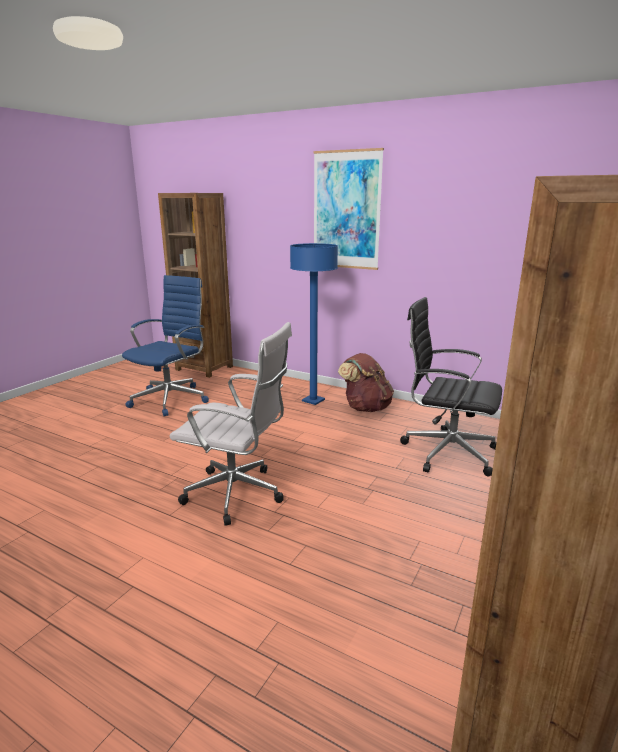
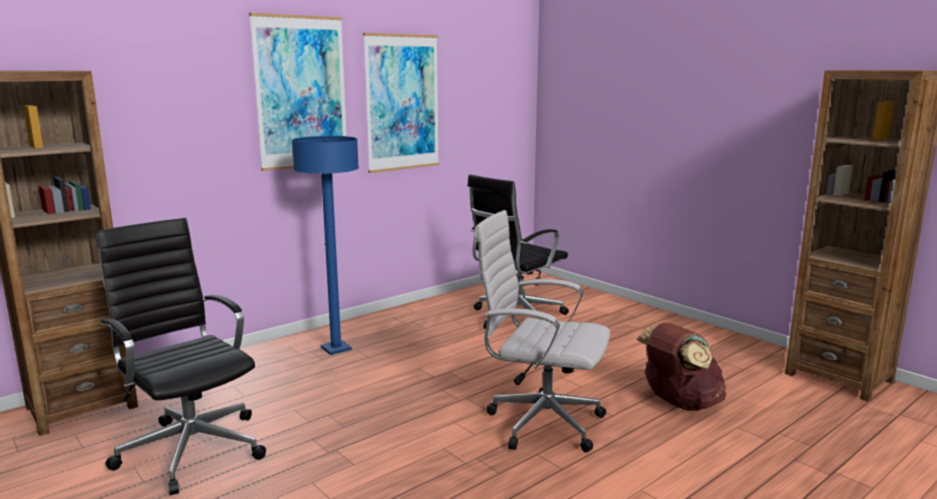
camera: 70 degrees left, 5 degrees down
(171, 399) = (191, 448): blue office chair -> black office chair
(238, 495) = (539, 422): white office chair -> white office chair turned 105 degrees counterclockwise
(365, 408) = (389, 327): brown backpack -> brown backpack (679, 403)
(437, 224) = (402, 103): none -> picture

